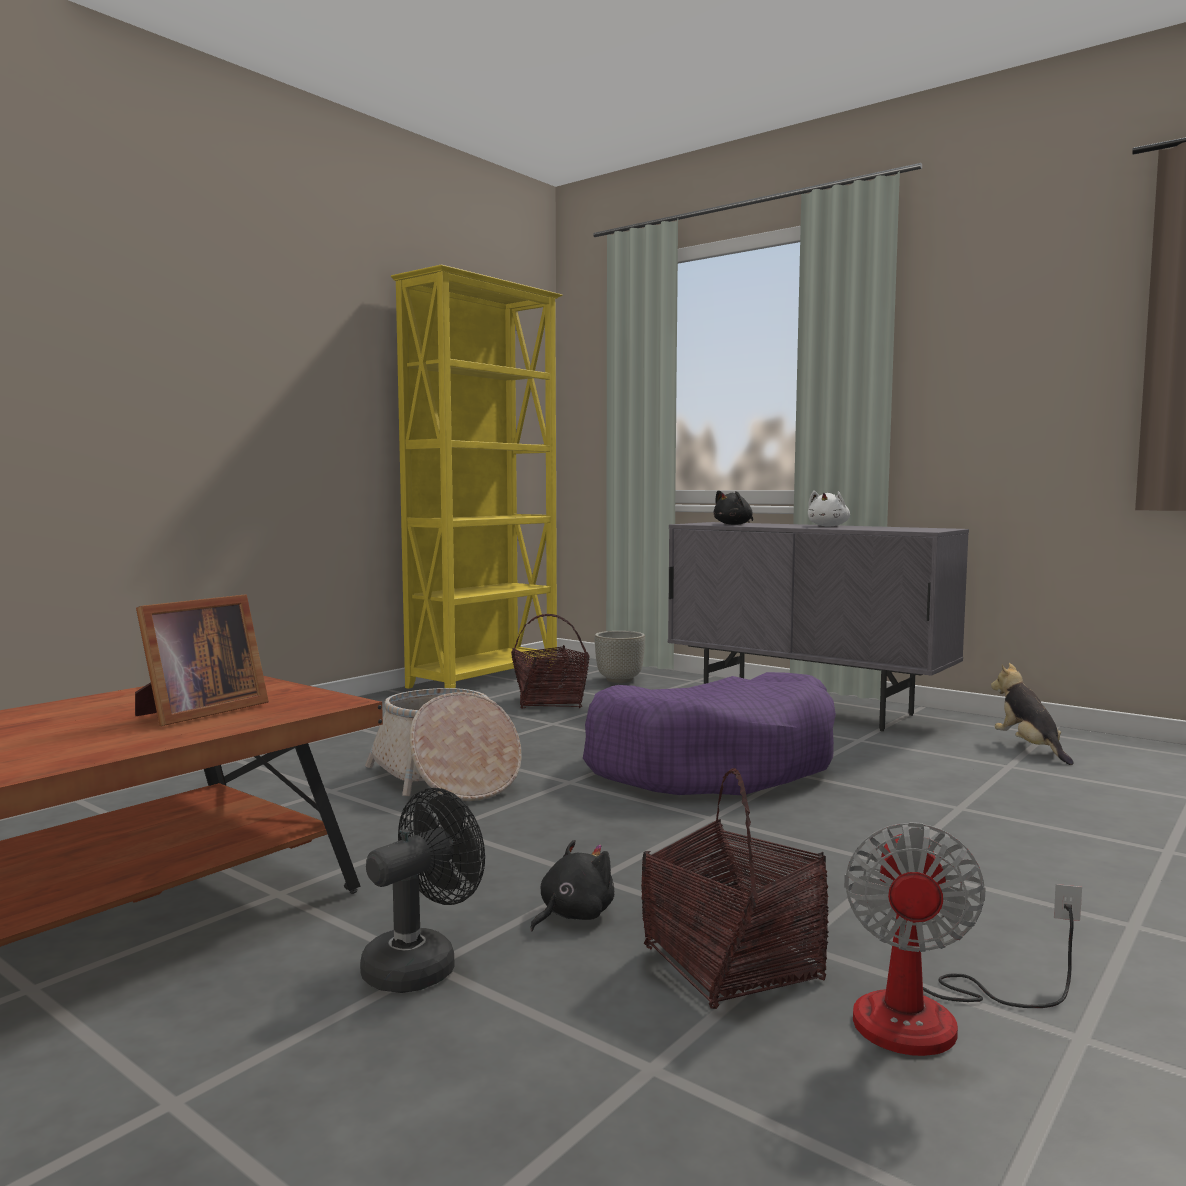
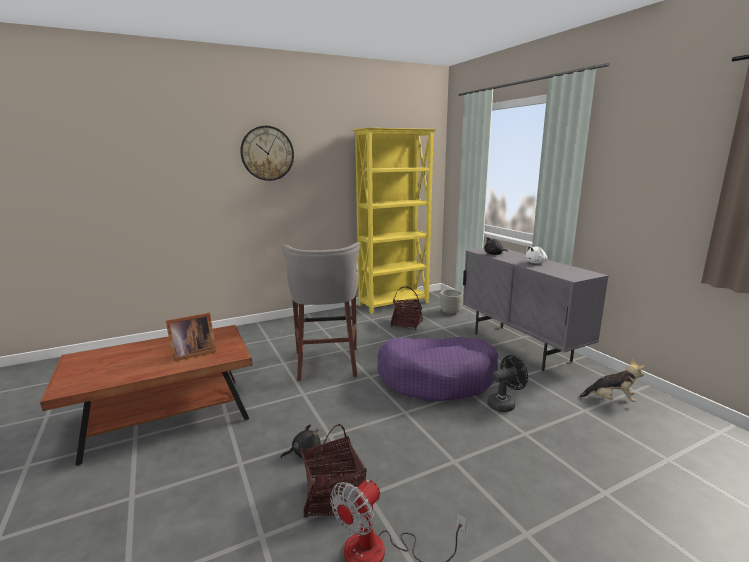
camera: 25 degrees right, 10 degrees up
(206, 297) = (267, 153): none -> wall clock
(421, 964) = (238, 461): black fan -> black fan (504, 404)
(446, 778) = (327, 364): basket -> grey stool
(1029, 749) = (611, 400): plush toy -> plush toy turned 90 degrees clockwise

